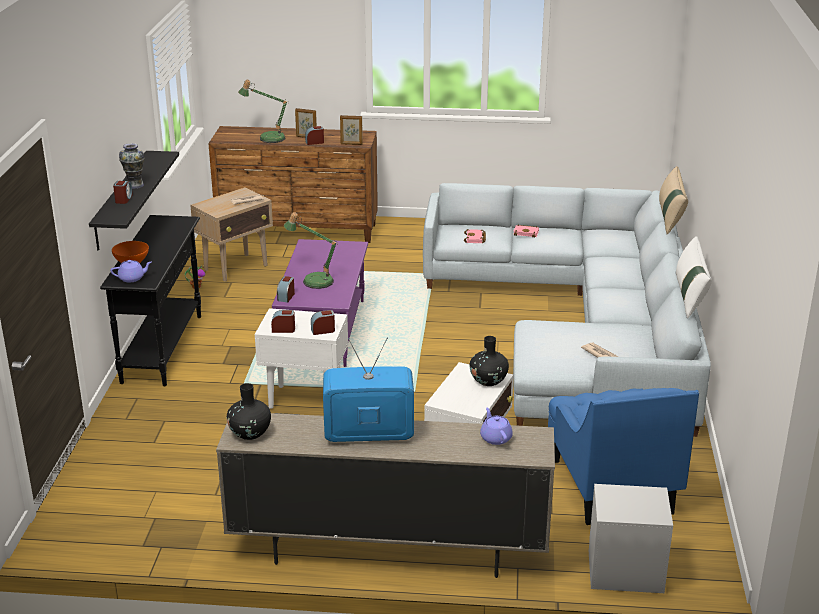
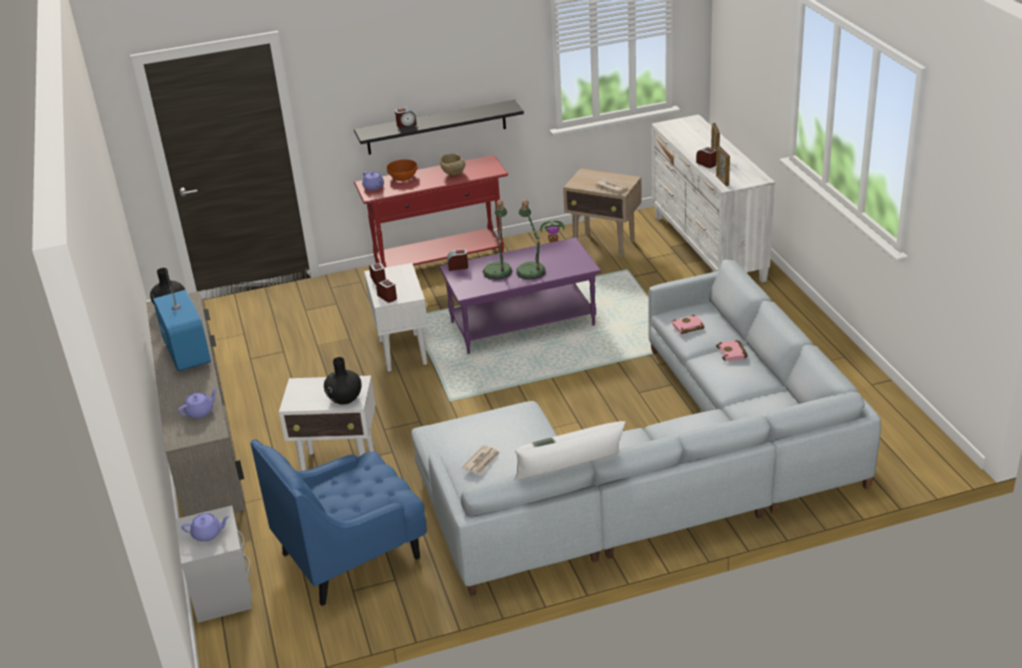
camera: 70 degrees right, 5 degrees up
(135, 185) = (436, 119): vase -> none
(162, 238) = (453, 174): none -> beige bowl
(163, 348) = (440, 264): black console table -> red console table
(268, 138) = (693, 141): table lamp -> table lamp (530, 269)
(298, 231) = (707, 248): brown dresser -> white dresser
(634, 503) = (208, 534): none -> purple teapot
(670, 218) = (779, 419): beige pillow -> none

